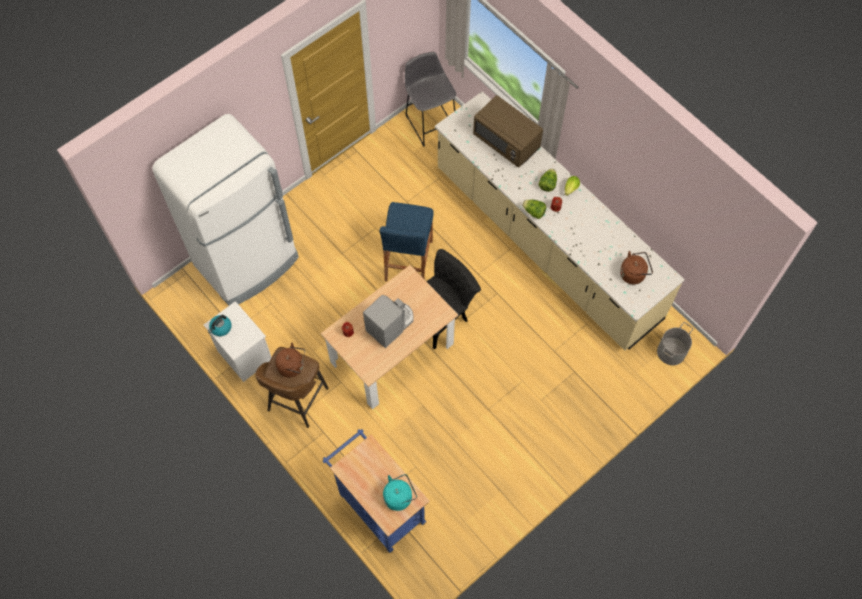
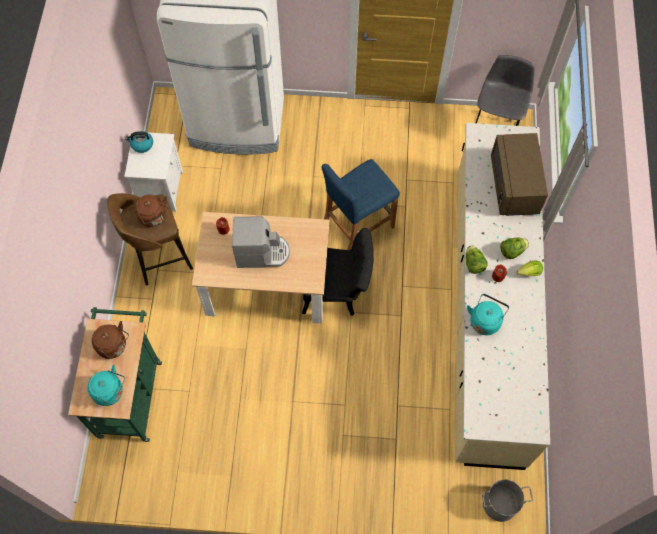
camera: 45 degrees right, 0 degrees up
(378, 505) = (130, 393): blue cart -> green cart
(576, 240) = (485, 320): none -> turquoise kettle
(634, 273) = (506, 396): brown kettle -> brown kettle (114, 346)

